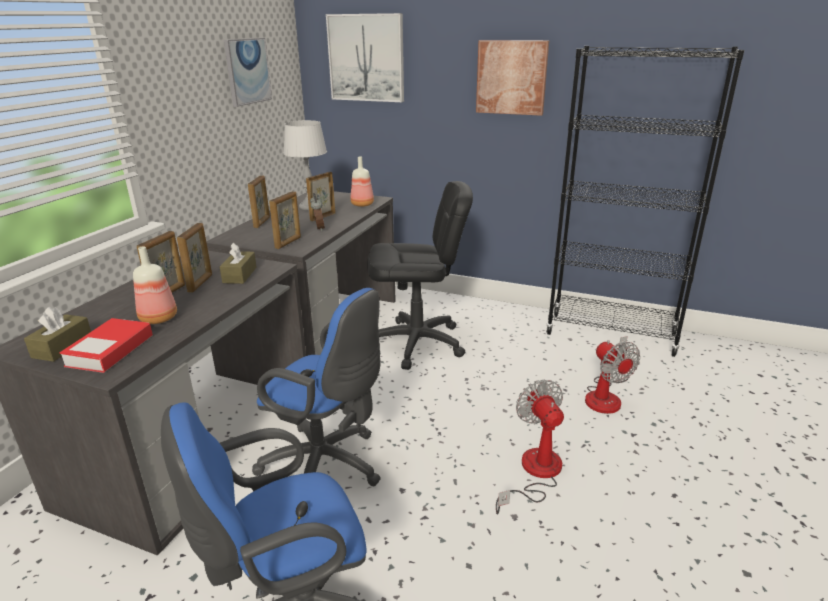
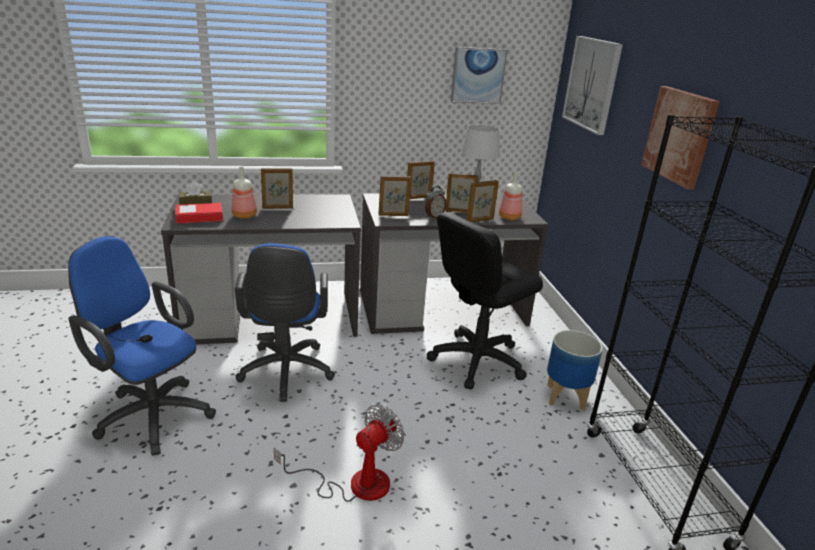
camera: 55 degrees right, 0 degrees up
(201, 283) = (300, 211): picture frame -> picture frame (480, 220)
(240, 275) = (323, 217): brown tissue box -> none
(417, 343) = (477, 360): black office chair -> black office chair turned 90 degrees clockwise
(498, 325) = (566, 397): none -> planter
(606, 396) = (519, 508): fan -> none

